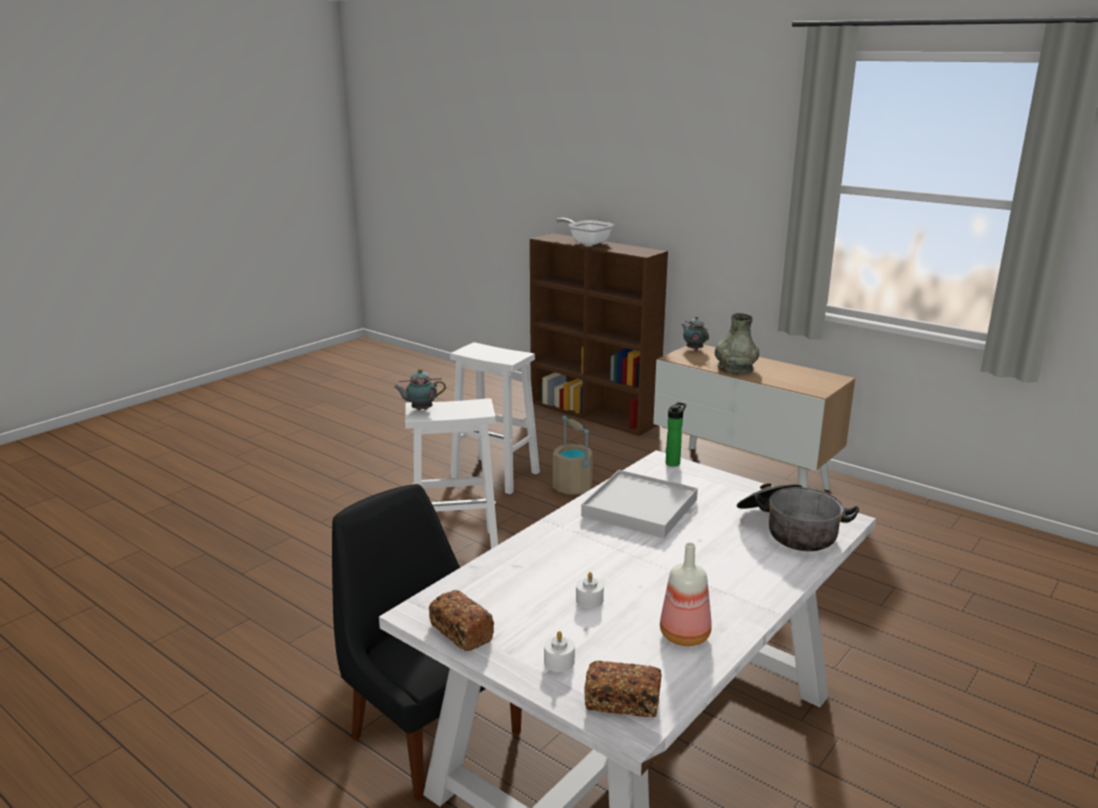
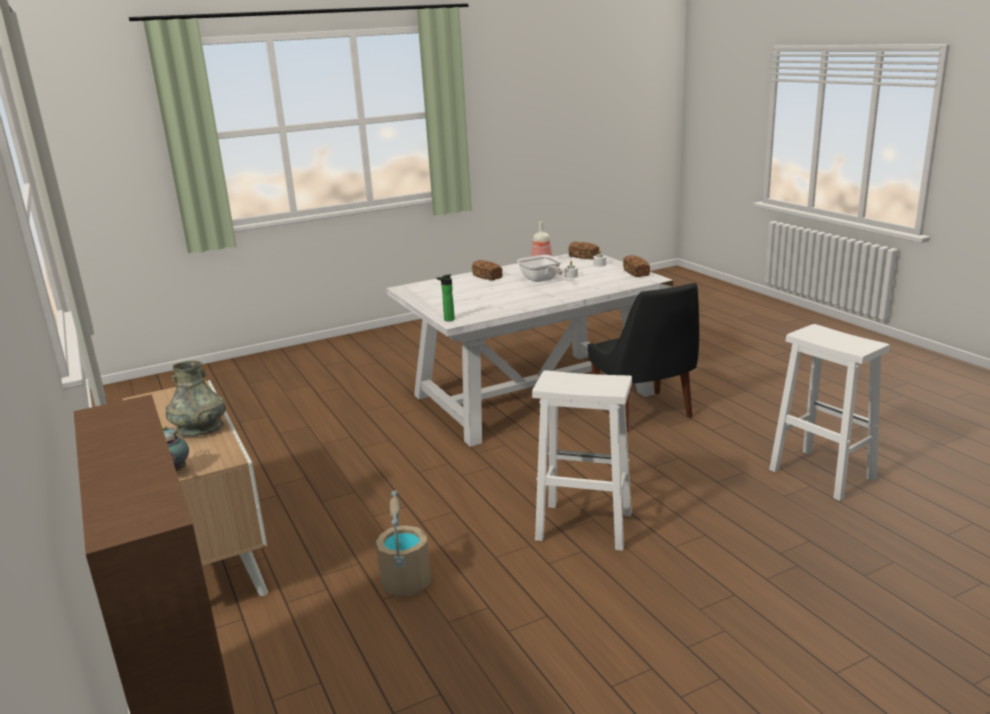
camera: 155 degrees left, 0 degrees up
(420, 409) = (612, 384): teapot -> none
(496, 475) = (482, 627): white stool -> white stool (820, 474)
(587, 242) = (121, 472): frying pan -> frying pan (541, 280)
(639, 508) = (504, 301): white tray -> none
(748, 574) = (487, 277): none -> bread
(789, 530) = (439, 287): cooking pot -> none

